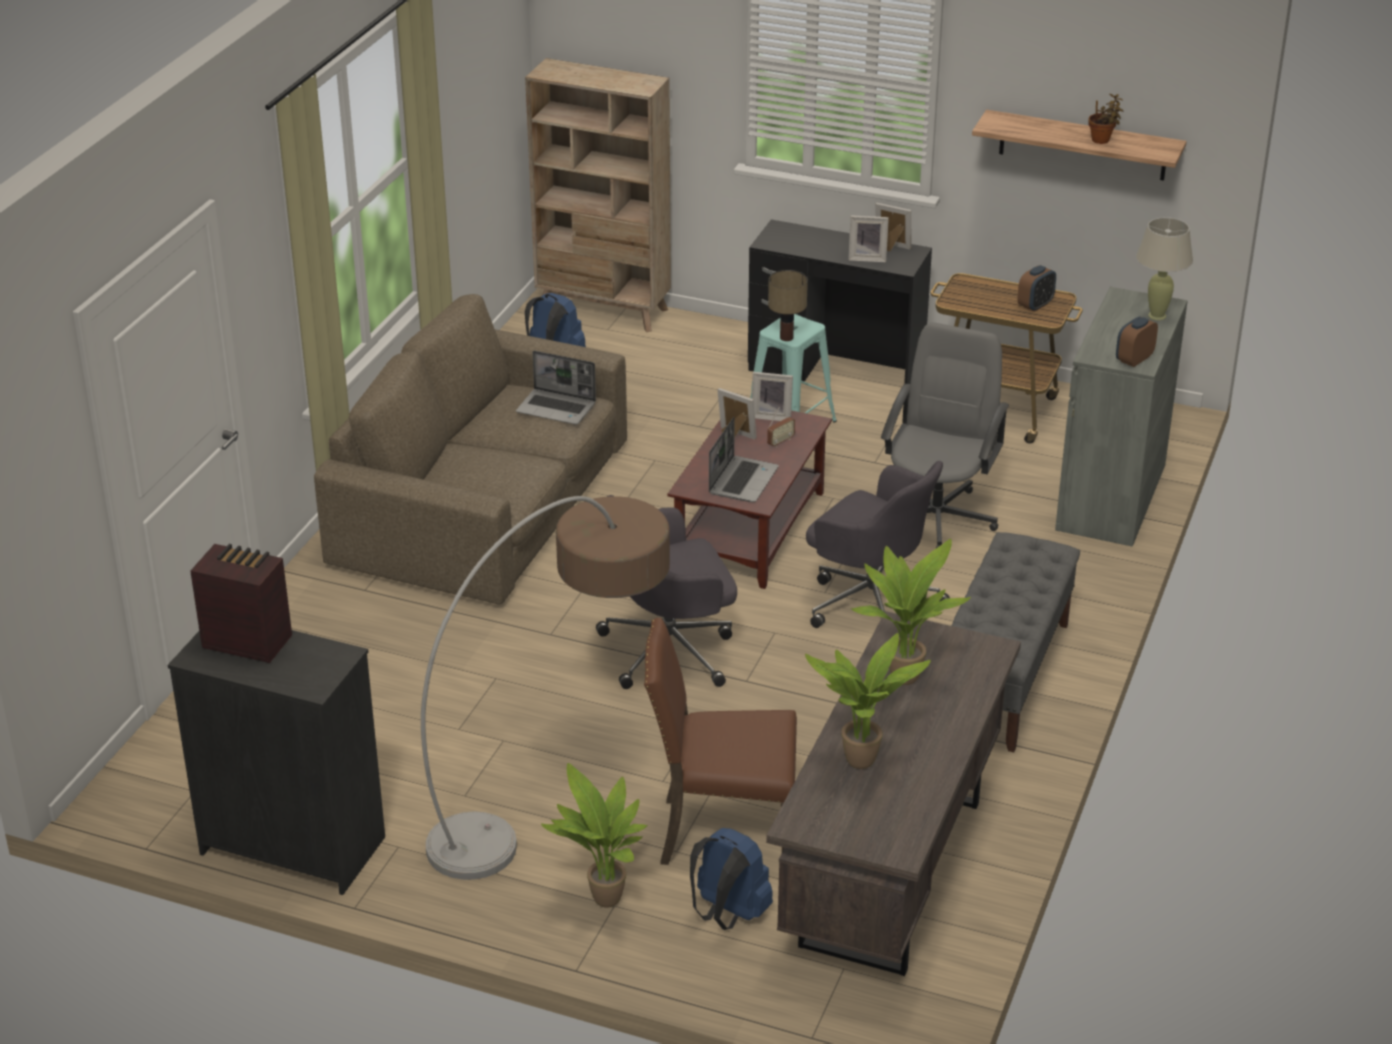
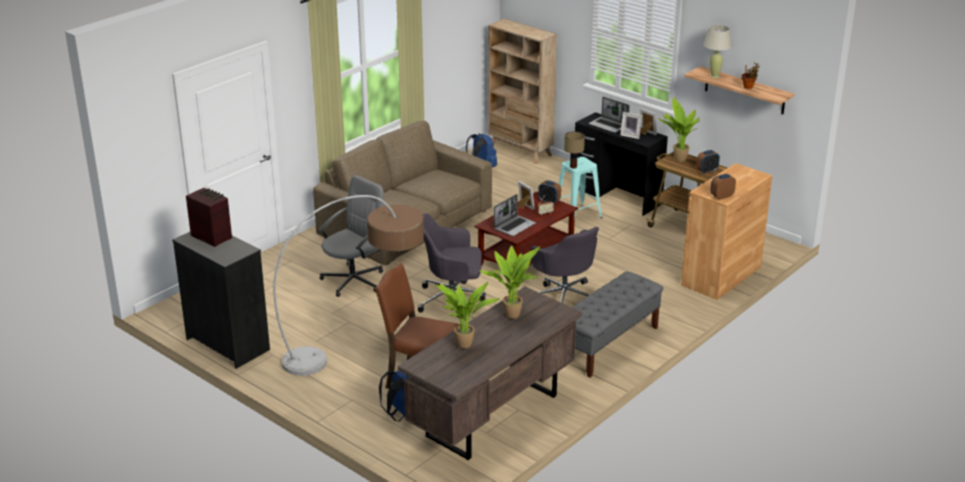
camera: 20 degrees right, 5 degrees down
(557, 408) = (449, 181): laptop -> laptop (608, 125)
(602, 901) = (348, 397): potted plant -> potted plant (678, 160)
(772, 415) = (549, 201): picture frame -> alarm clock
(938, 517) = (624, 268): grey office chair -> grey office chair (354, 280)
(1111, 497) = (721, 276): grey cabinet -> brown cabinet
(1157, 316) = (749, 179): beige table lamp -> beige table lamp (714, 76)

